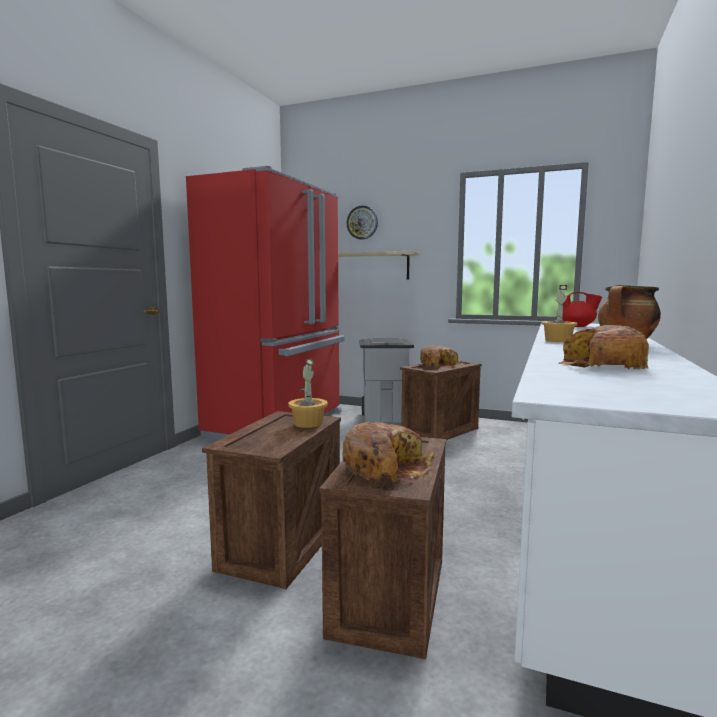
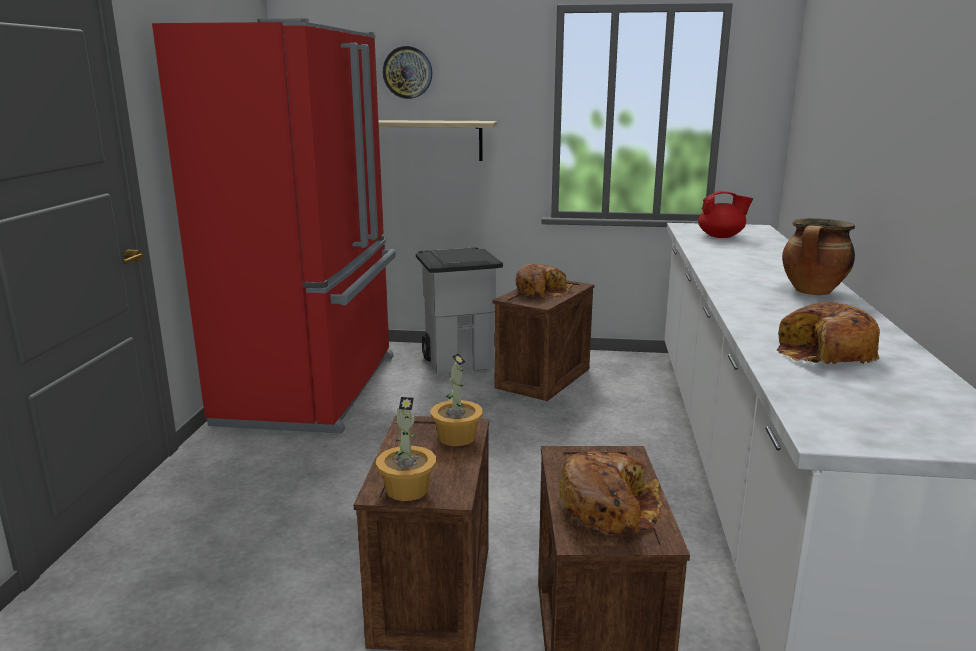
camera: 15 degrees left, 10 degrees up
(558, 340) = (730, 284): potted plant -> potted plant (407, 489)

